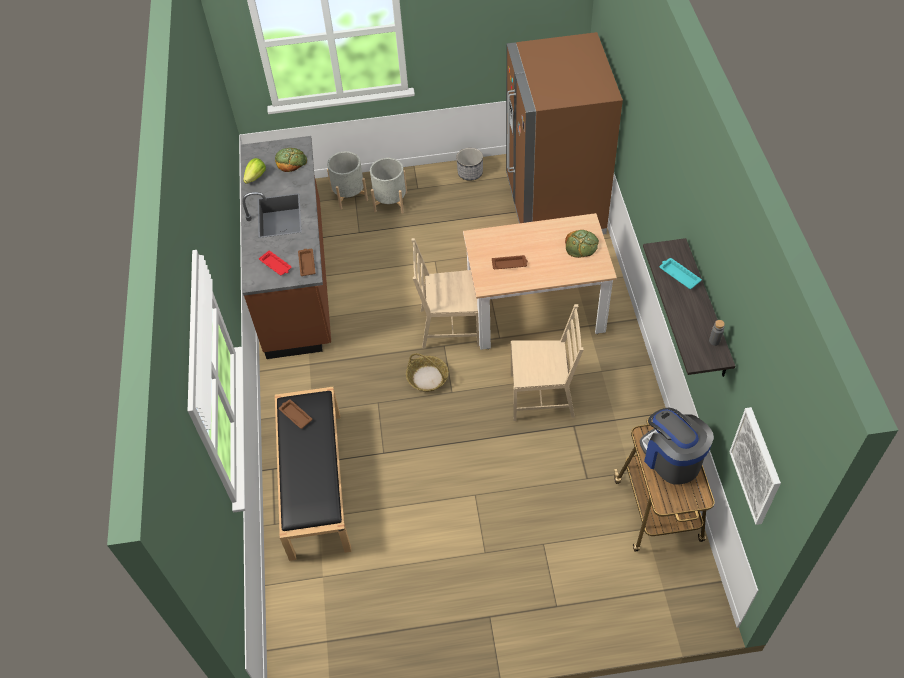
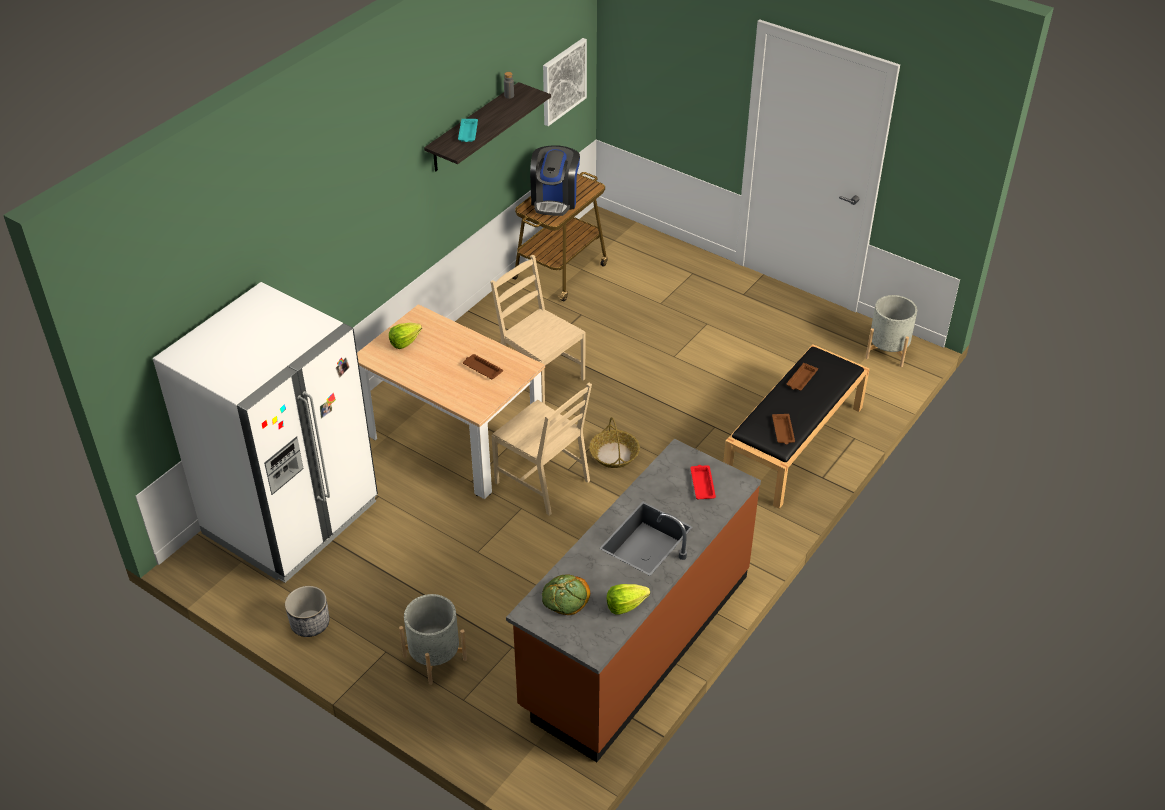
camera: 140 degrees left, 10 degrees down
(307, 263) = (670, 465): brown tray -> brown tray (801, 379)
(349, 195) = (467, 706): grey planter -> grey planter (887, 351)
(554, 205) = (291, 518): brown fridge -> white fridge
(581, 245) = (405, 342): bread -> lettuce

